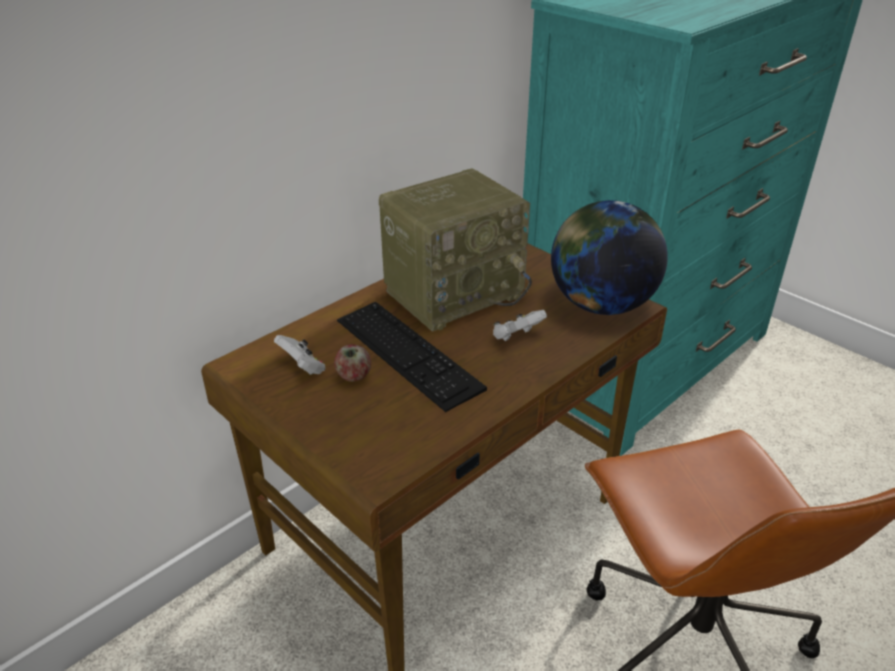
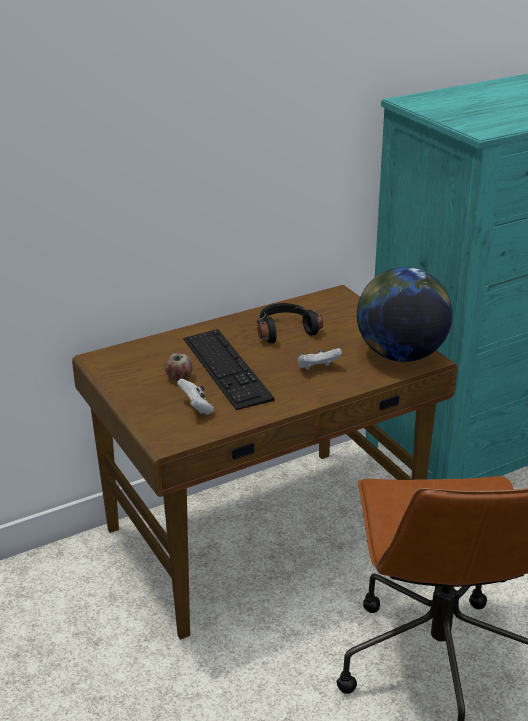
camera: 15 degrees right, 5 degrees down
(303, 368) = (144, 367): white game controller -> white game controller (197, 408)
(454, 292) = (285, 330): radio -> black headphones

